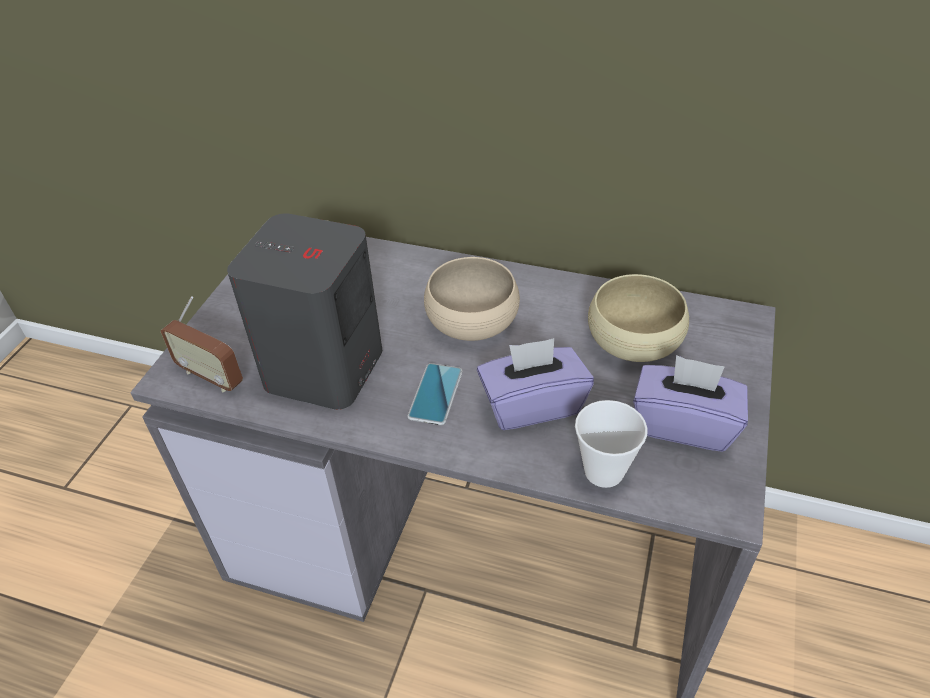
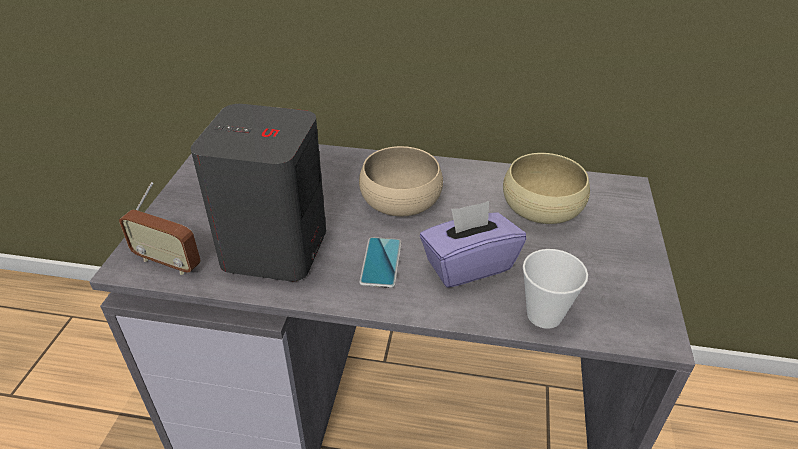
camera: 10 degrees left, 5 degrees down
(683, 424) = (601, 271): purple tissue box -> none

